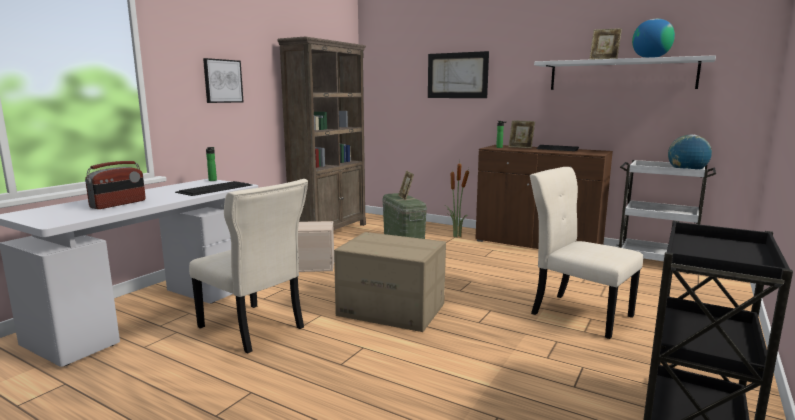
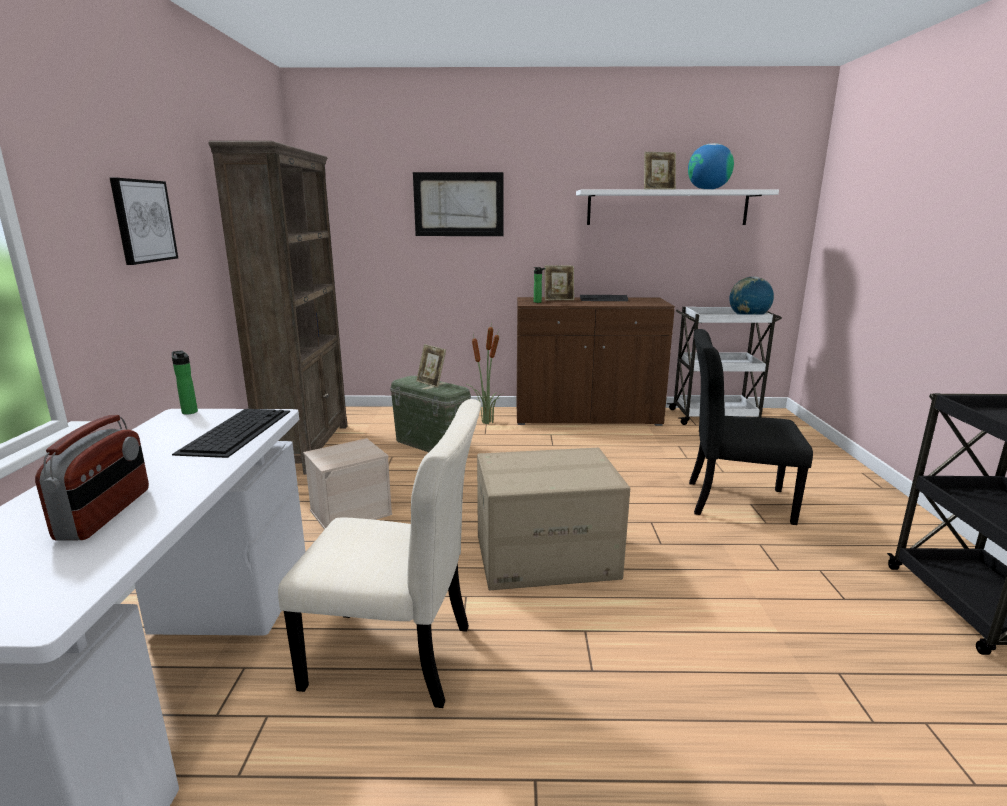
camera: 30 degrees left, 5 degrees up
(577, 314) = (733, 501): beige chair -> black chair

